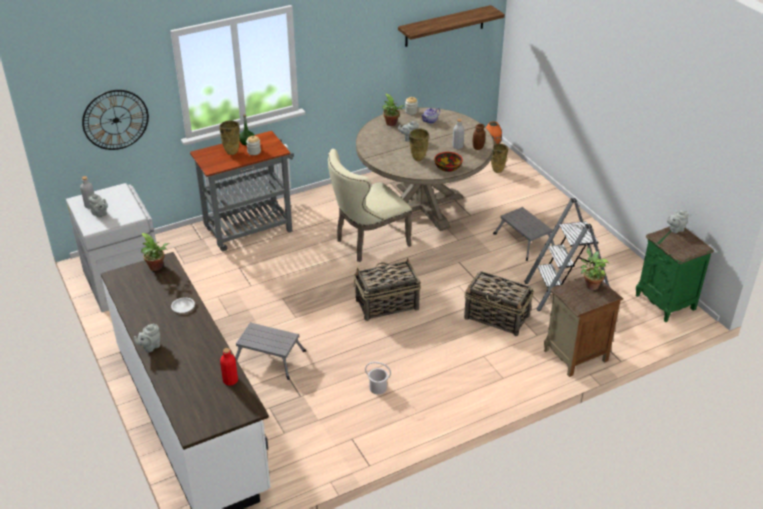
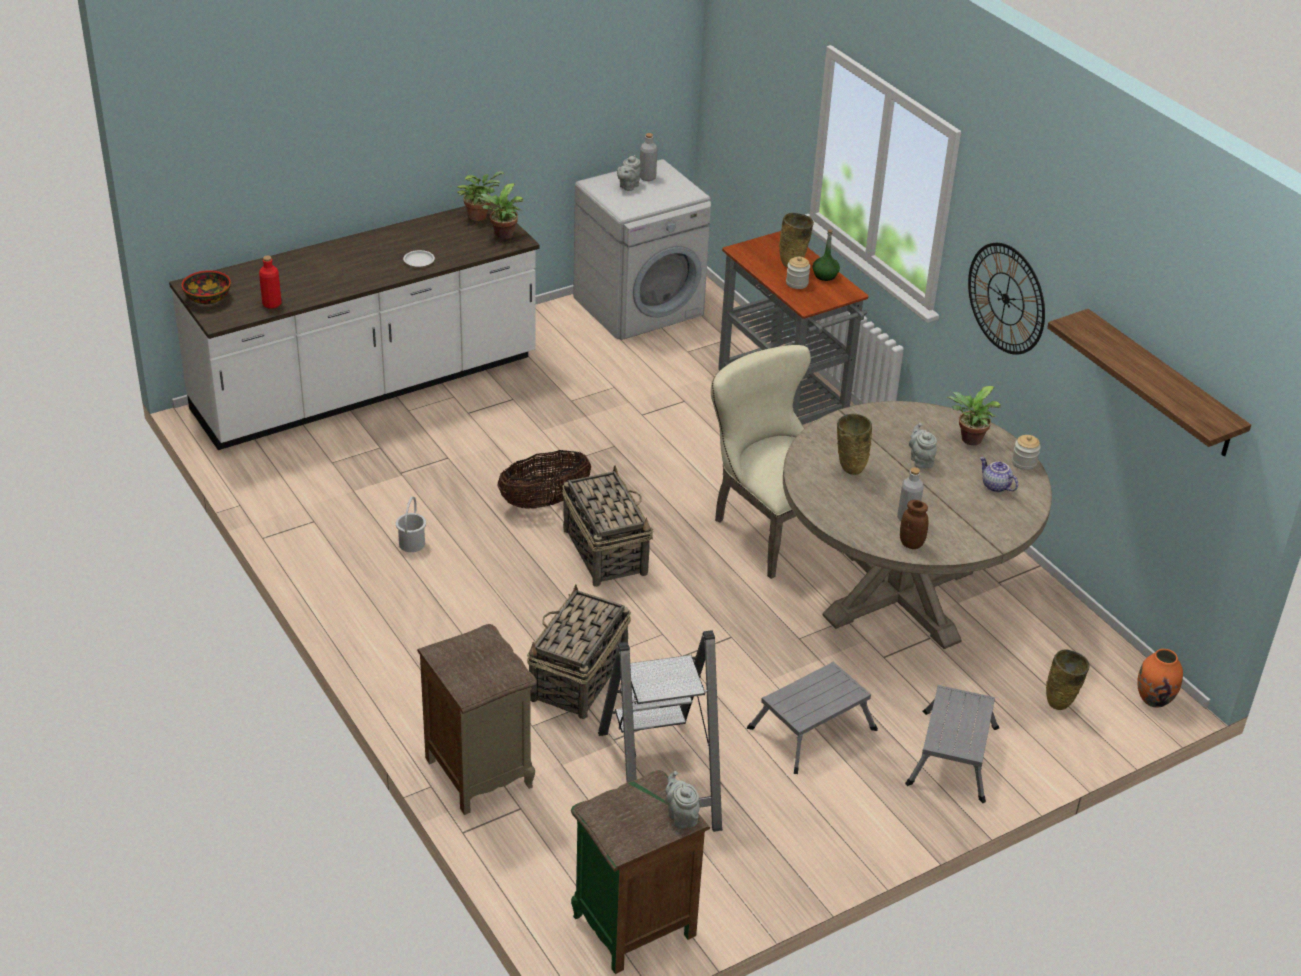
camera: 85 degrees right, 0 degrees up
(115, 120) = (757, 118): wall clock -> wall clock (1006, 298)
(150, 347) = (342, 245): grey teapot -> none
(269, 358) = (480, 442): grey step ladder -> grey step ladder (953, 756)
(337, 328) = (544, 501): none -> basket
(448, 168) = (827, 504): bowl -> bowl (207, 298)
(590, 285) = (498, 671): potted plant -> potted plant (479, 215)

